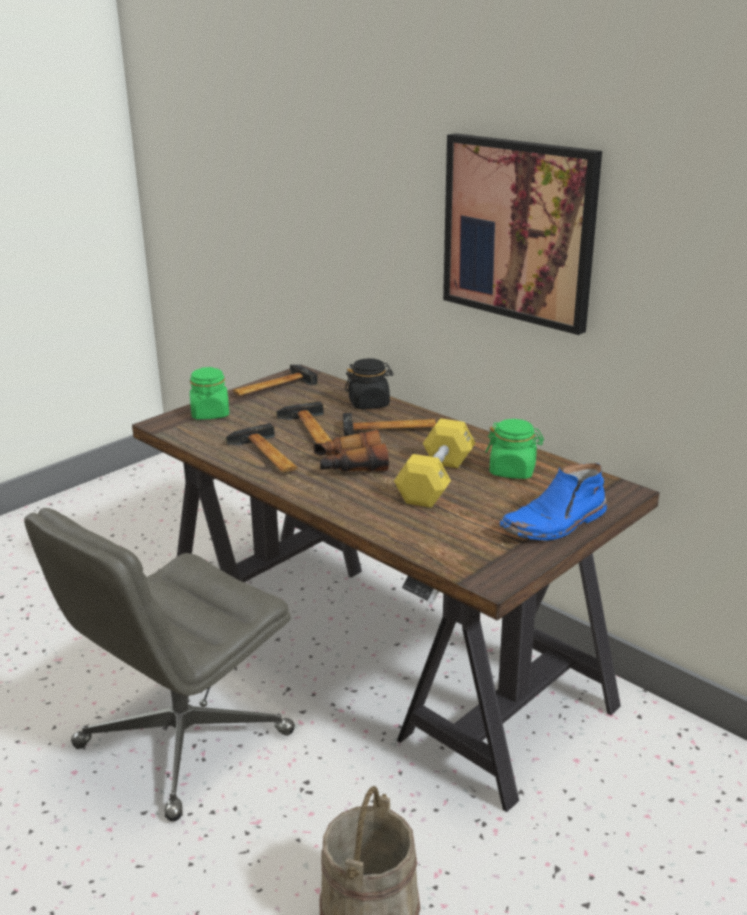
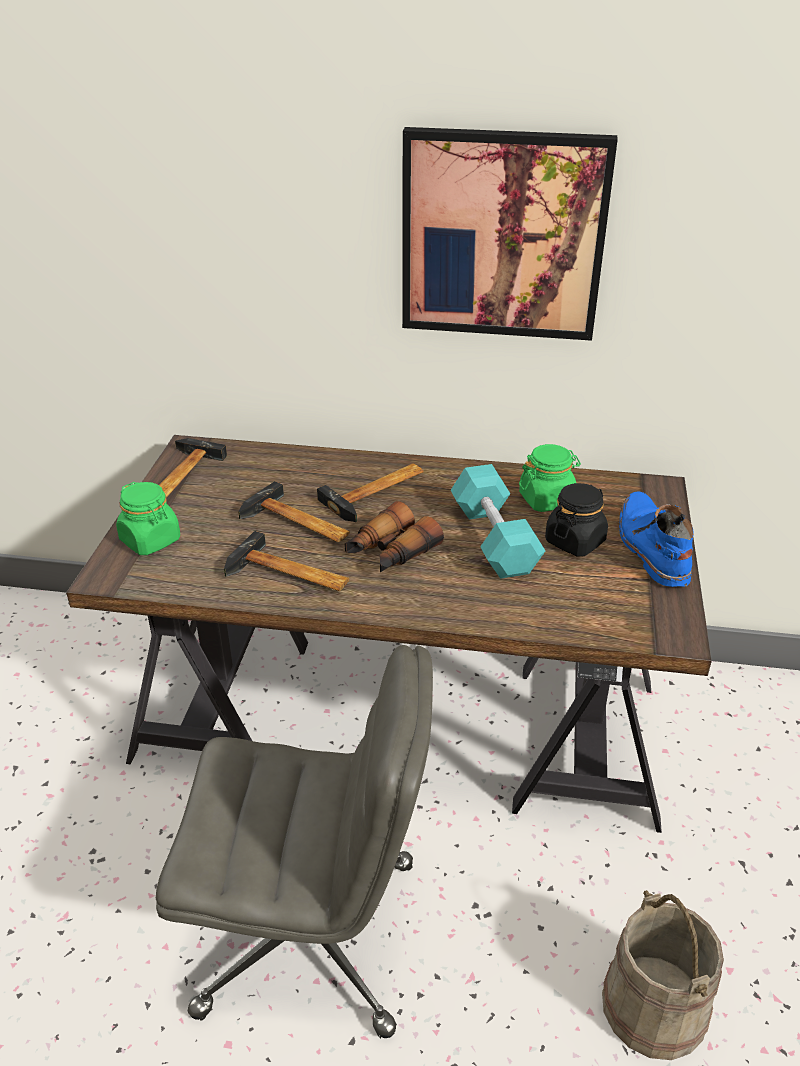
camera: 35 degrees left, 10 degrees up
(182, 741) = (312, 935): grey office chair -> grey office chair turned 90 degrees counterclockwise
(369, 403) = (315, 464): black jar -> black jar (575, 541)
(435, 481) = (494, 539): yellow dumbbell -> turquoise dumbbell
(555, 524) = (650, 548): blue boot -> blue boot turned 150 degrees clockwise

